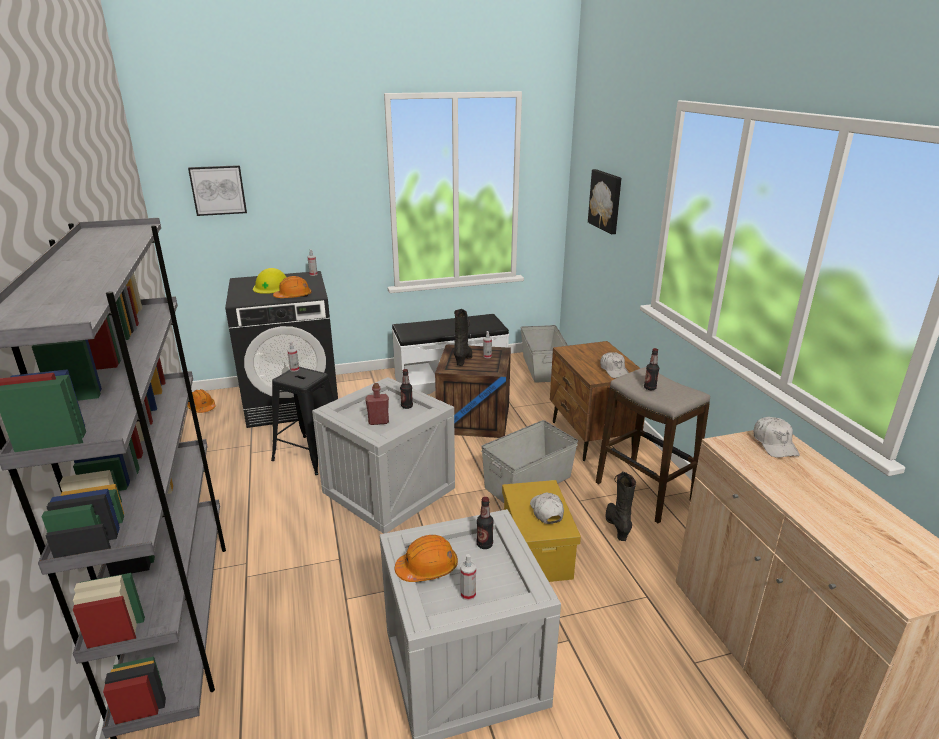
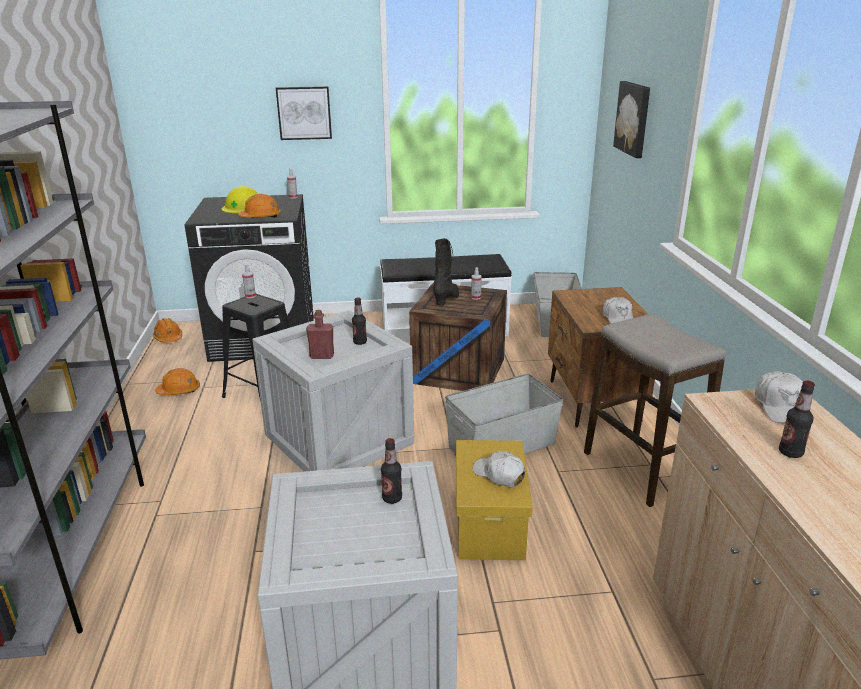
camera: 10 degrees right, 0 degrees up
(218, 190) = (193, 98): picture -> picture (304, 113)
(427, 568) = (315, 517): orange hard hat -> orange hard hat (179, 391)
(468, 594) = (351, 552): spray bottle -> none
(546, 511) = (499, 475): white cap -> white cap turned 45 degrees counterclockwise
(617, 526) = (597, 505): black boot -> none
(650, 388) = (649, 337): bottle -> bottle (790, 452)

